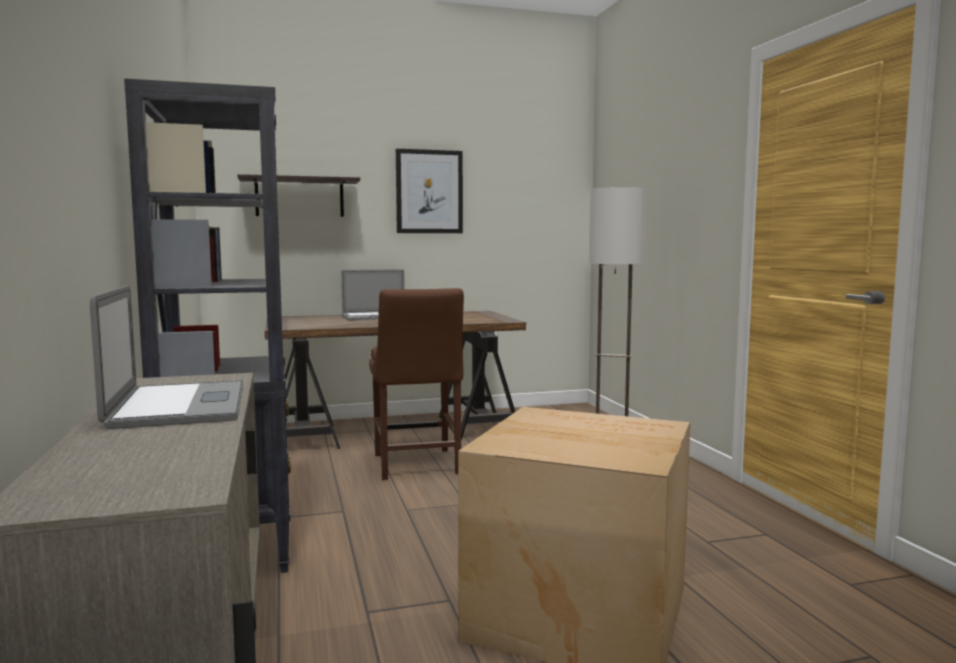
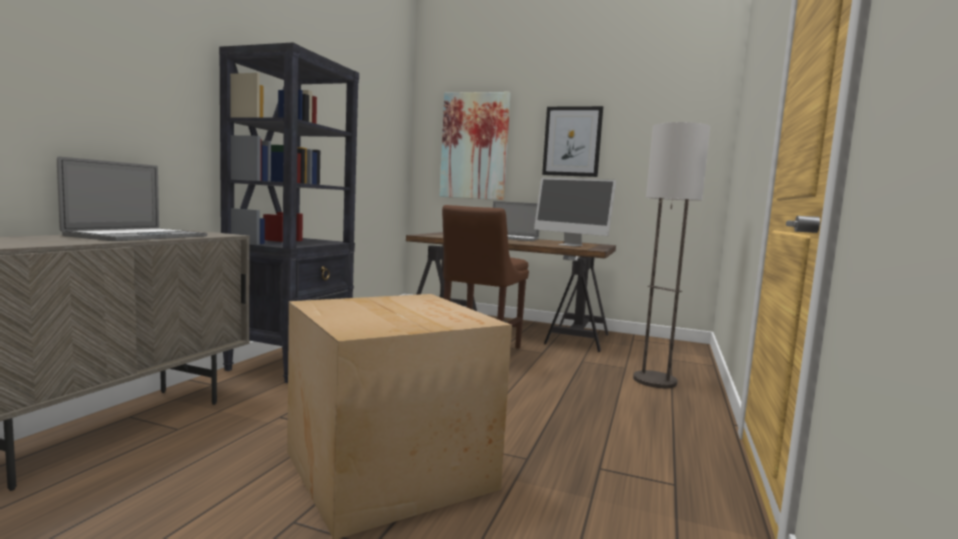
camera: 35 degrees right, 0 degrees up
(299, 197) = (474, 146): shelf -> picture
(466, 318) = (570, 245): none -> monitor

